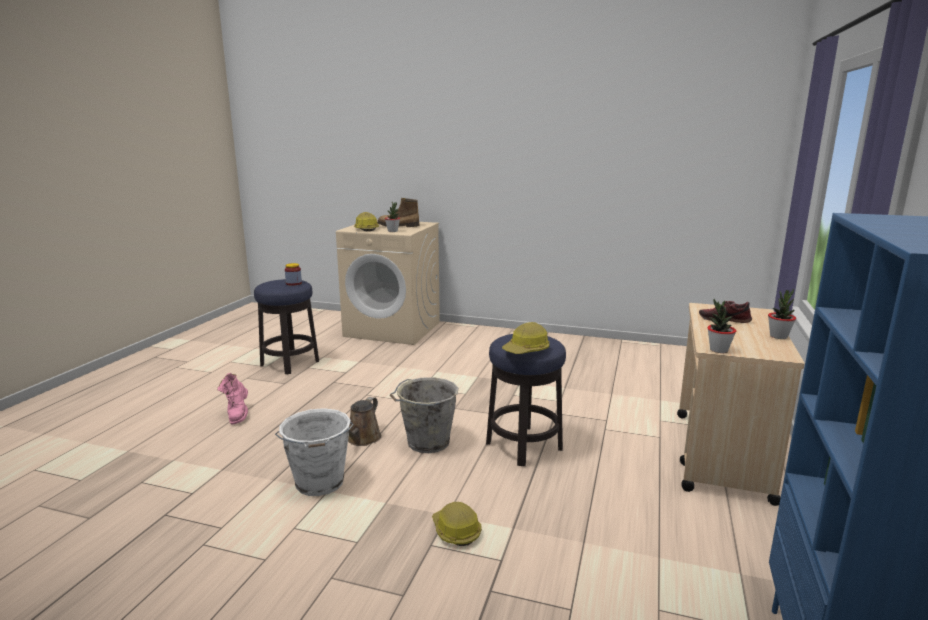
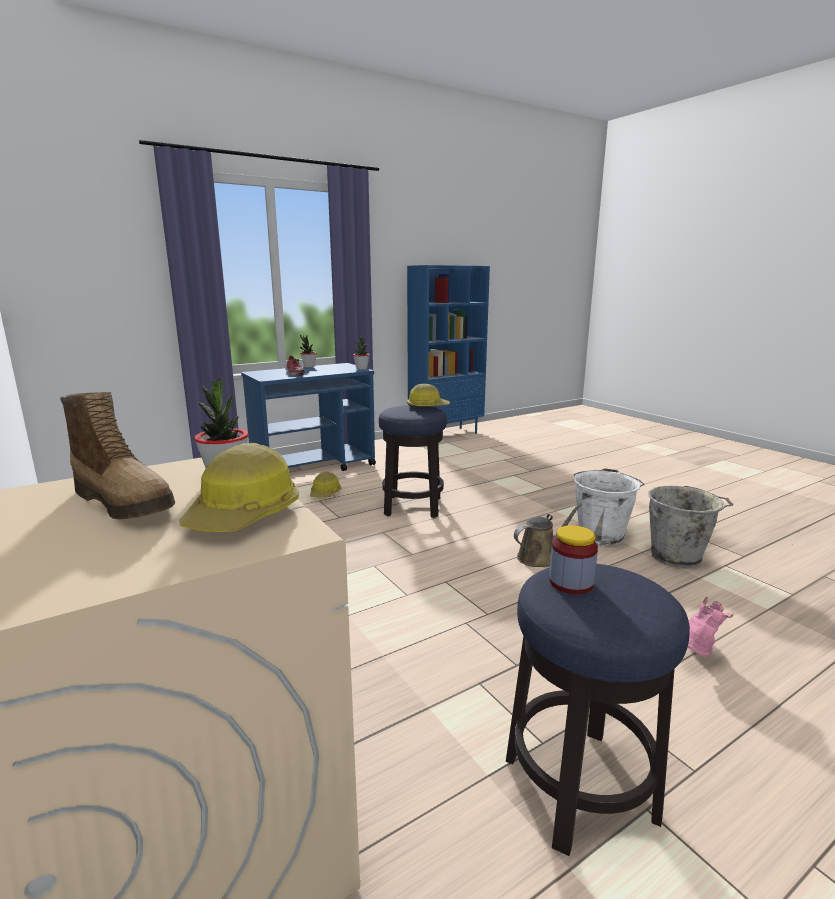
camera: 140 degrees left, 0 degrees up
(426, 443) = (483, 534): grey bucket -> grey bucket (678, 557)
(455, 531) = (524, 488): hard hat -> hard hat (325, 493)
(721, 455) = (314, 467): beige cart -> blue cart

